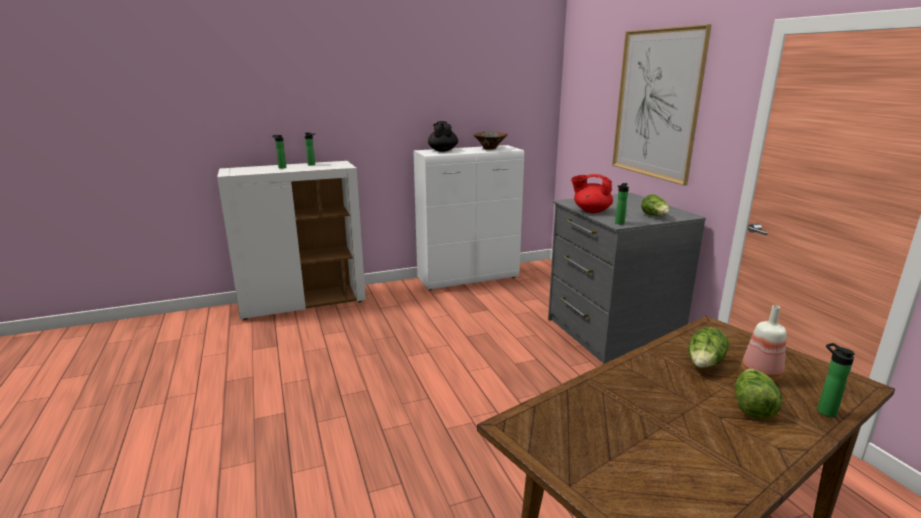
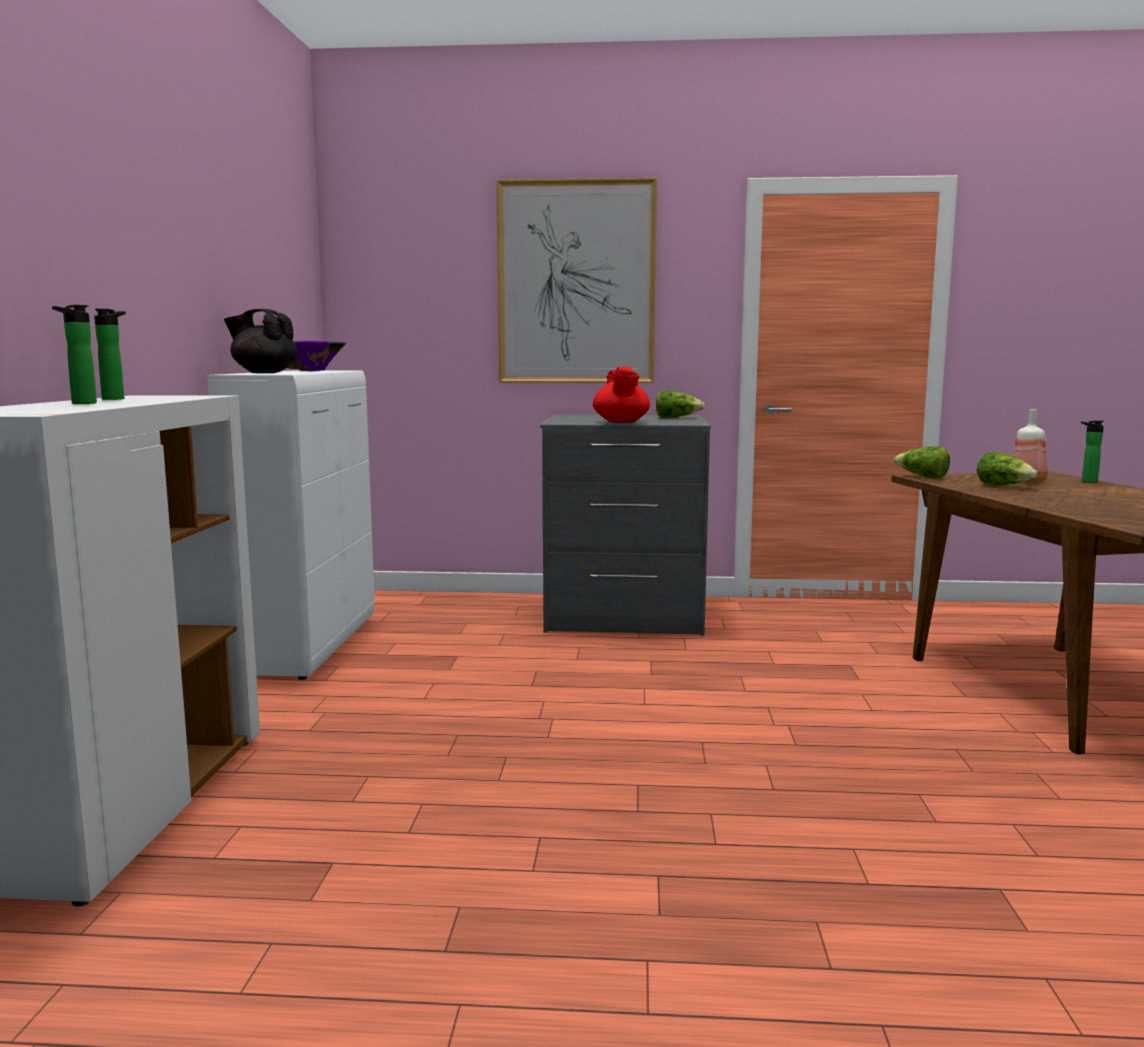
camera: 65 degrees left, 10 degrees down
(489, 149) = (312, 371): brown bowl -> purple bowl
(591, 211) = (621, 422): red teapot -> red teapot turned 45 degrees counterclockwise
(619, 223) = (690, 423): bottle -> none
(752, 406) = (1083, 489): lettuce -> lettuce (922, 476)

